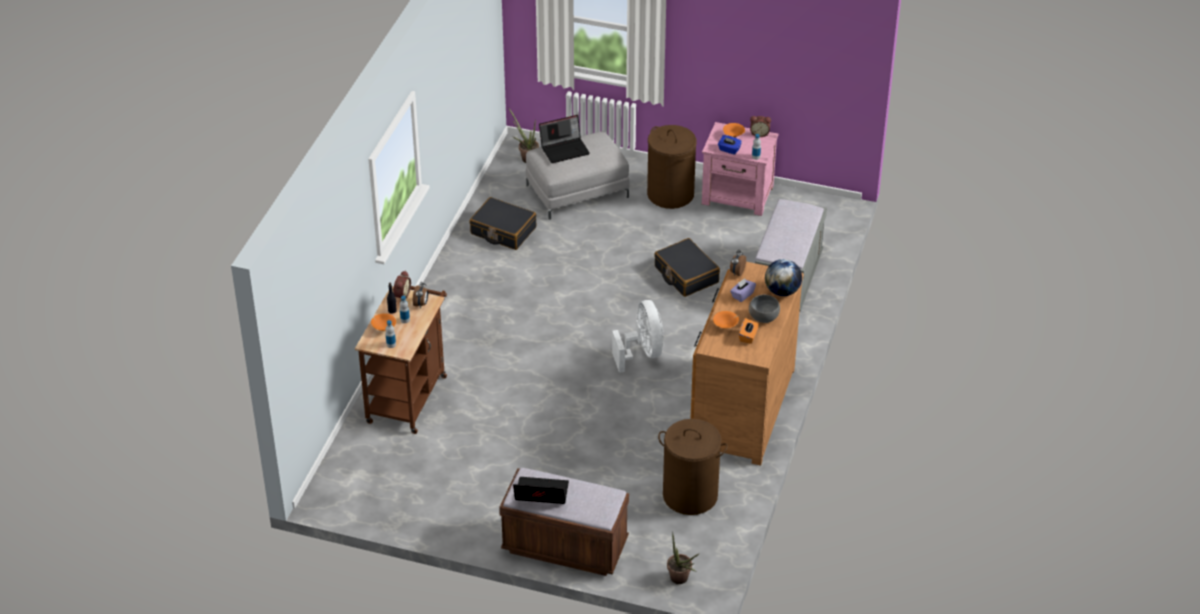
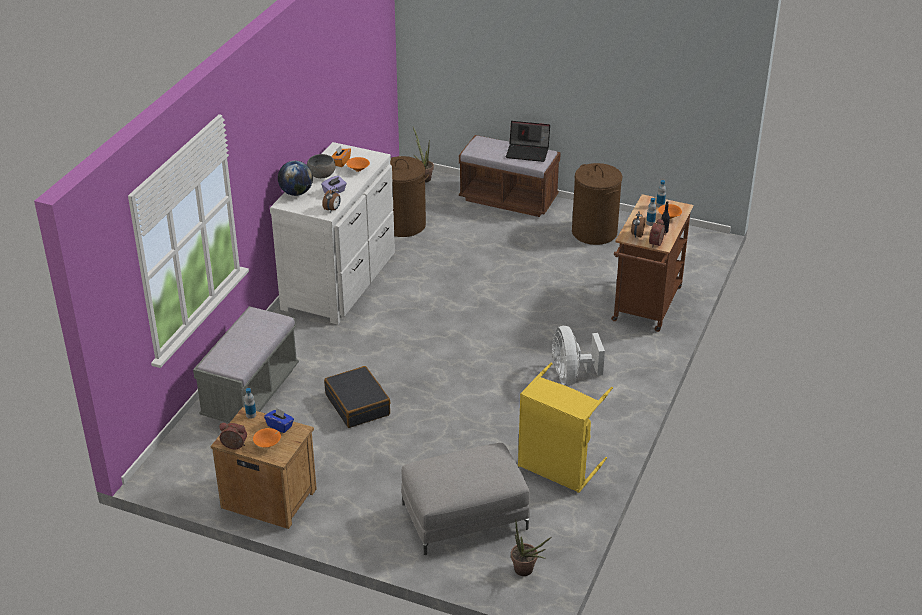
camera: 175 degrees left, 5 degrees down
(503, 231) = (557, 468): black suitcase -> yellow laundry basket
(565, 149) = (479, 476): laptop -> none
(642, 353) = (420, 331): white fan -> white fan (571, 376)
(670, 194) = (350, 505): brown laundry basket -> brown laundry basket (594, 232)
(738, 196) = (268, 497): pink nightstand -> brown nightstand
(741, 409) = (341, 281): brown dresser -> white dresser

